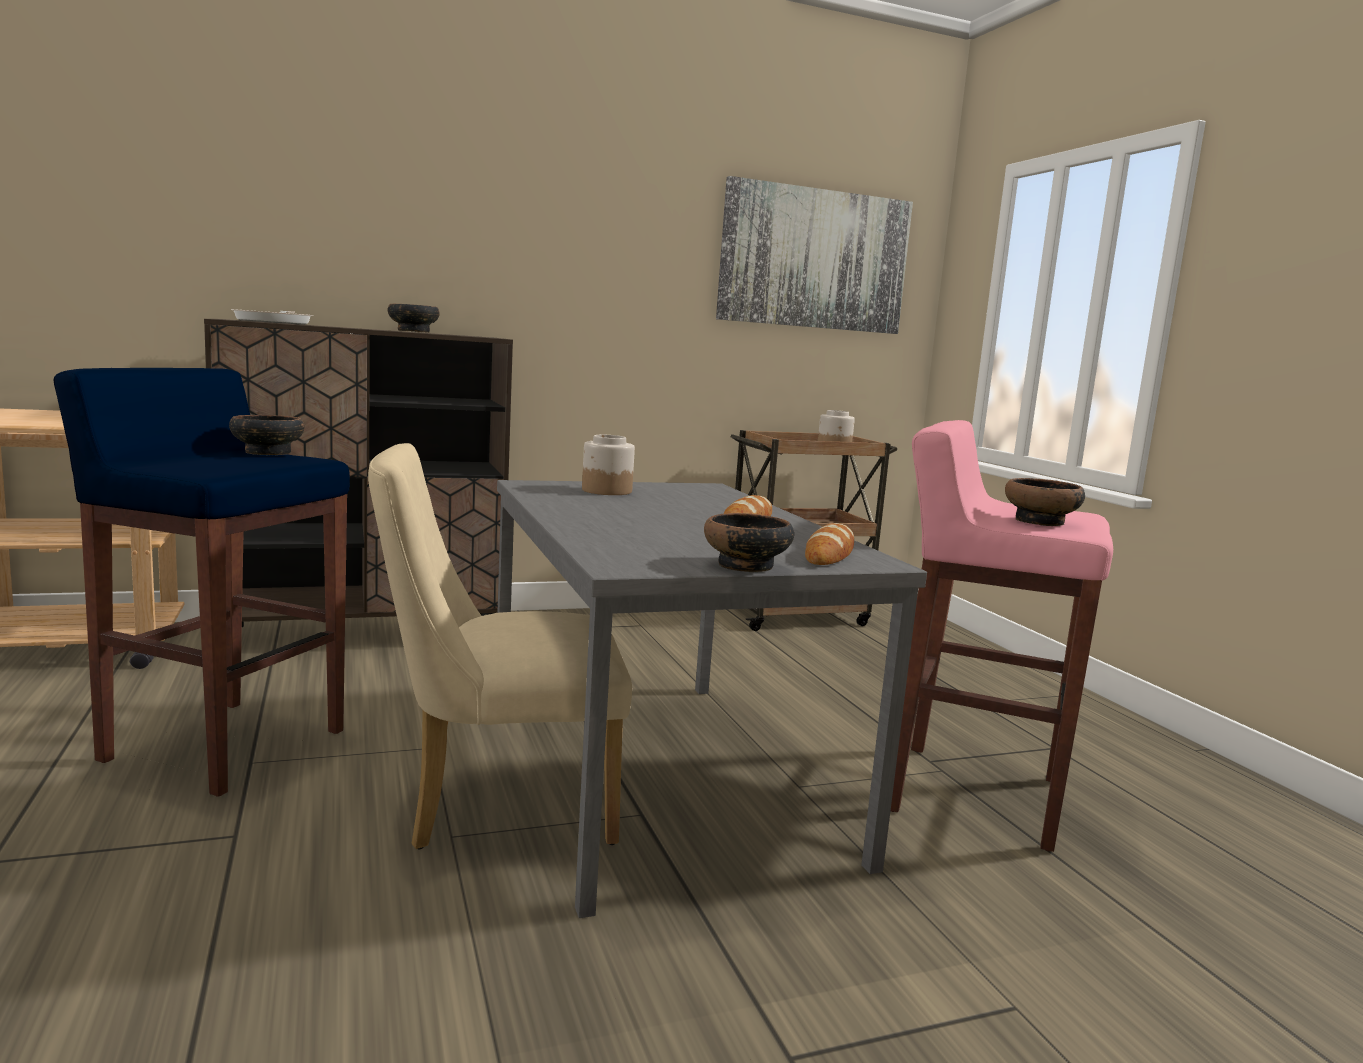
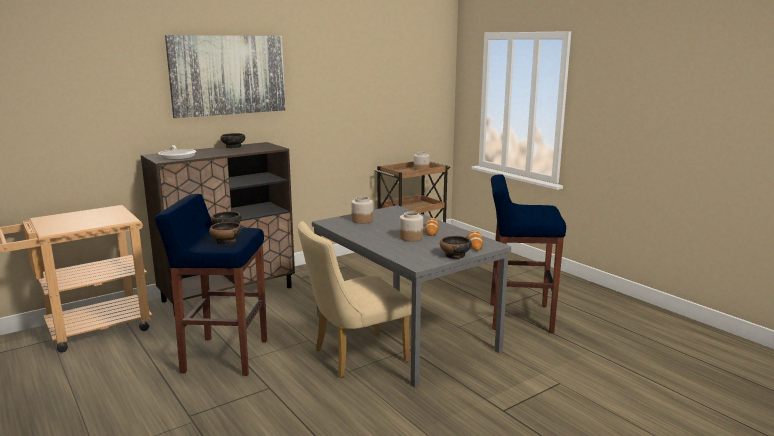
camera: 15 degrees left, 5 degrees up
(676, 525) = (410, 238): none -> jar
(814, 259) = (401, 80): picture -> picture (228, 75)
(971, 793) = (518, 317): pink stool -> blue stool
(1040, 521) = (538, 216): bowl -> bowl (227, 241)

